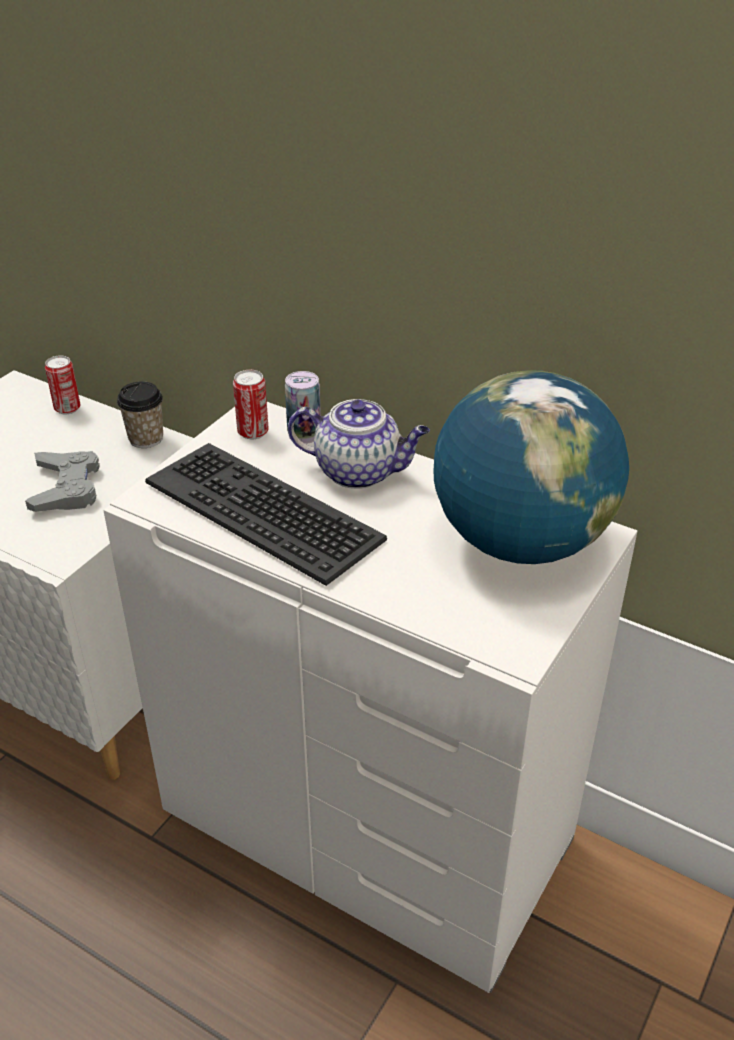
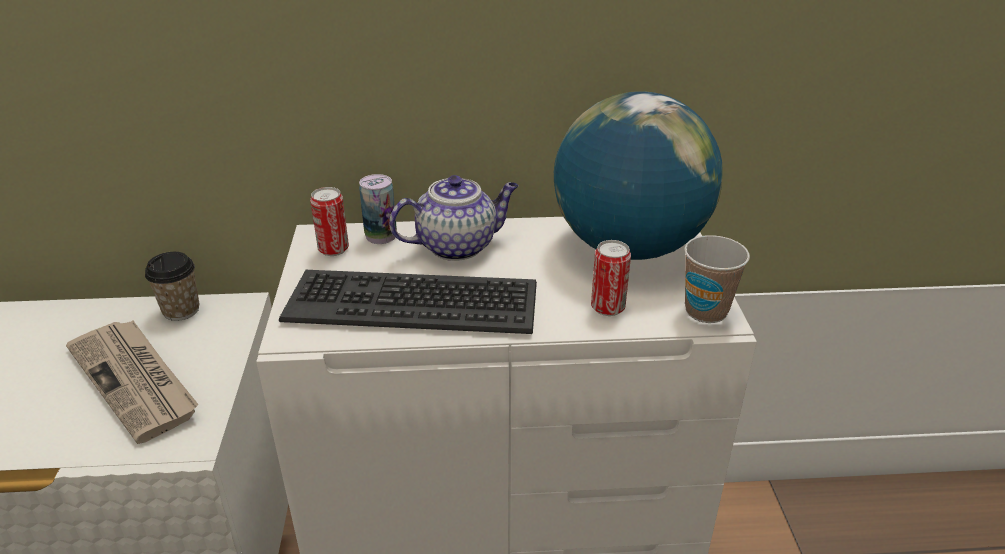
camera: 35 degrees left, 5 degrees down
(66, 488) = (136, 381): grey game controller -> newspaper
(67, 408) = (68, 314): can -> can (607, 307)
(515, 640) = (706, 311): none -> cup

